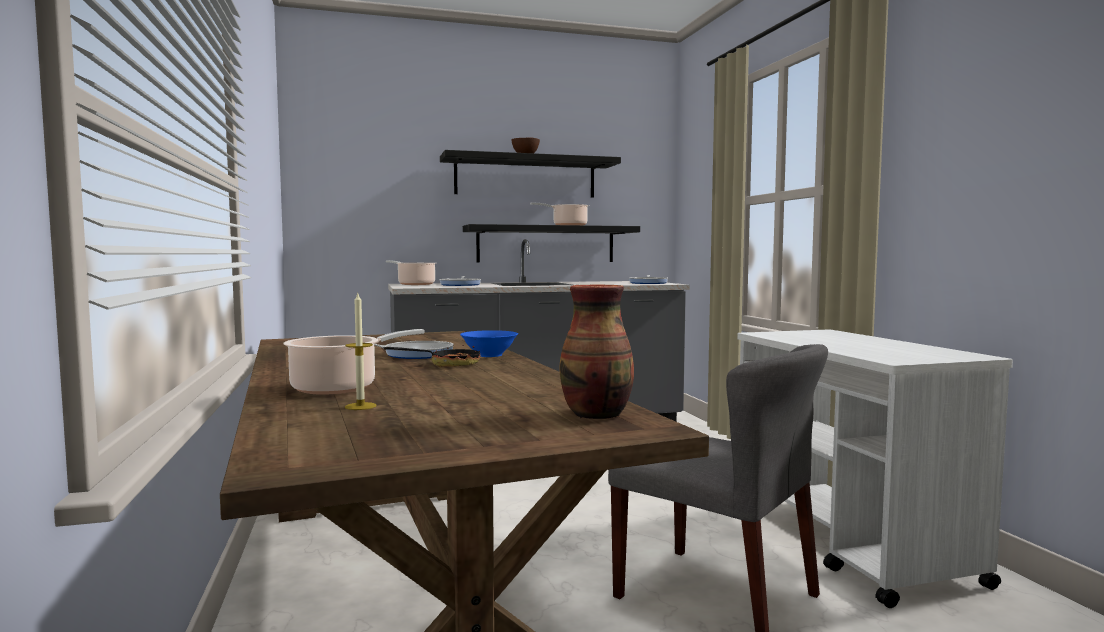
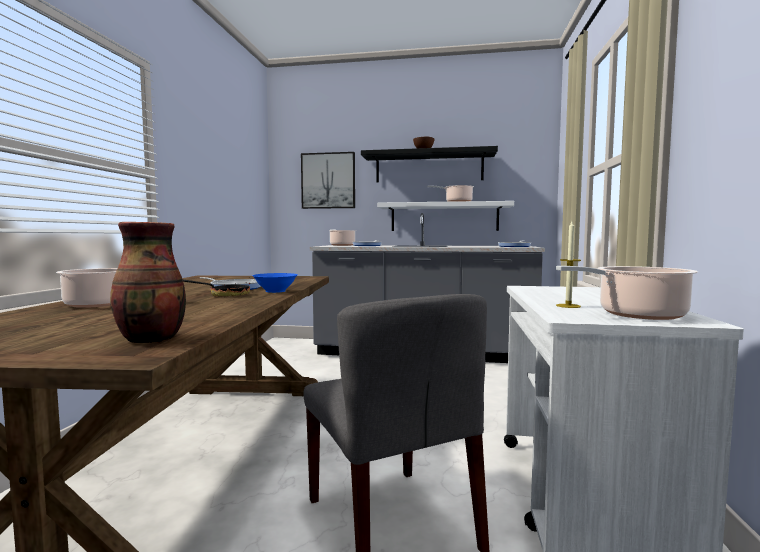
camera: 25 degrees right, 0 degrees up
(360, 406) = (57, 316): candle -> candle (568, 306)
(381, 188) = (328, 181): none -> picture
(546, 244) = (444, 217): black shelf -> white shelf
(927, 354) = (636, 315): none -> cooking pot

